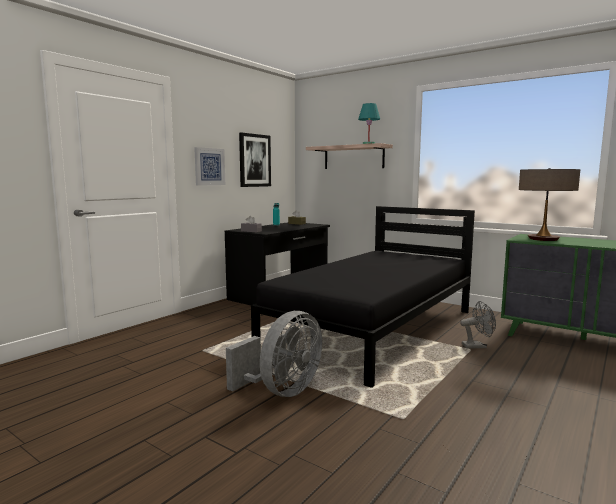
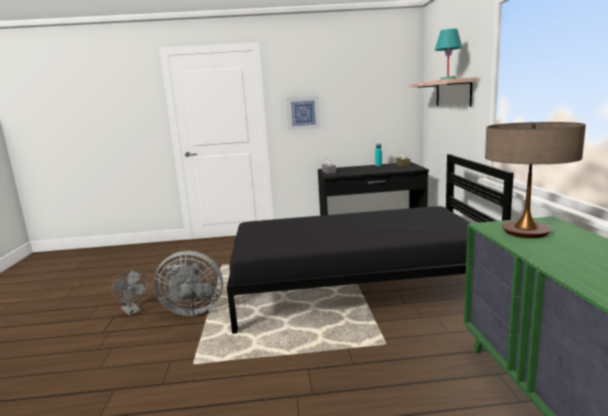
camera: 50 degrees right, 5 degrees up
(254, 160) = (359, 102): picture -> none
(477, 346) = (404, 344): grey fan -> grey fan (133, 311)

